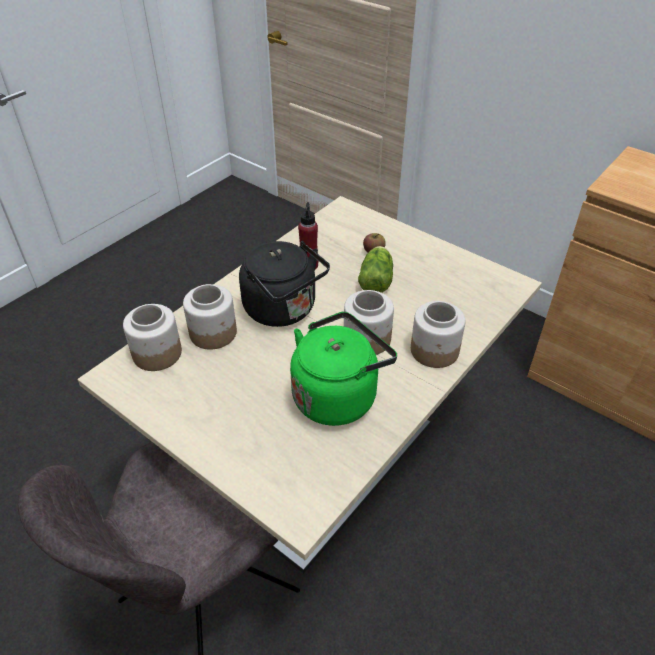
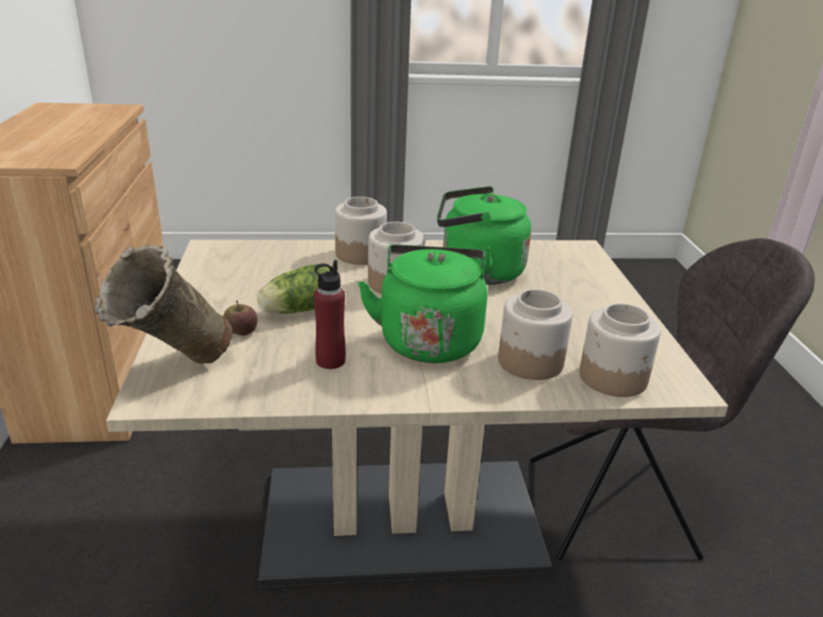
camera: 135 degrees left, 15 degrees down
(284, 310) = (429, 339): black kettle -> green kettle
(357, 219) = (174, 372): none -> beige vase

